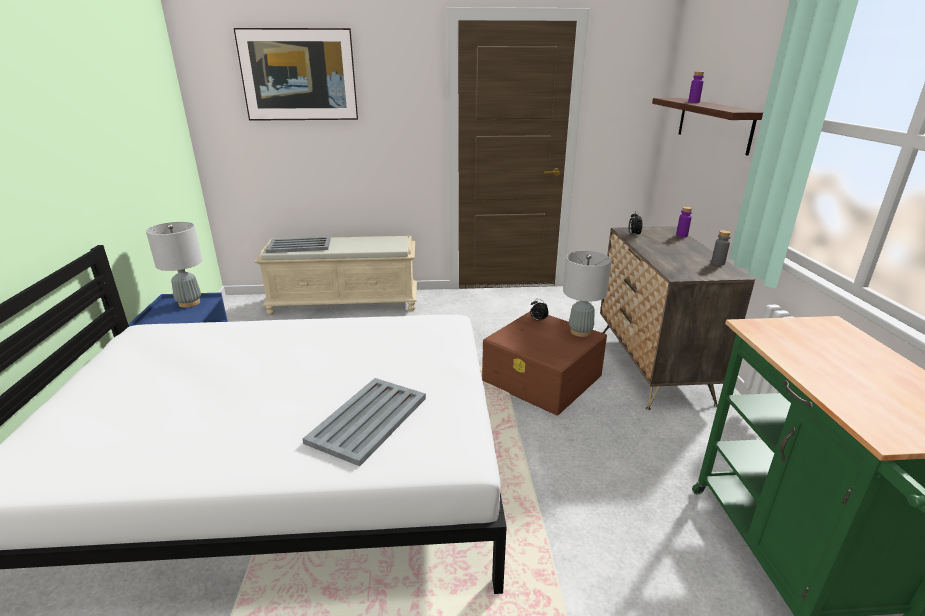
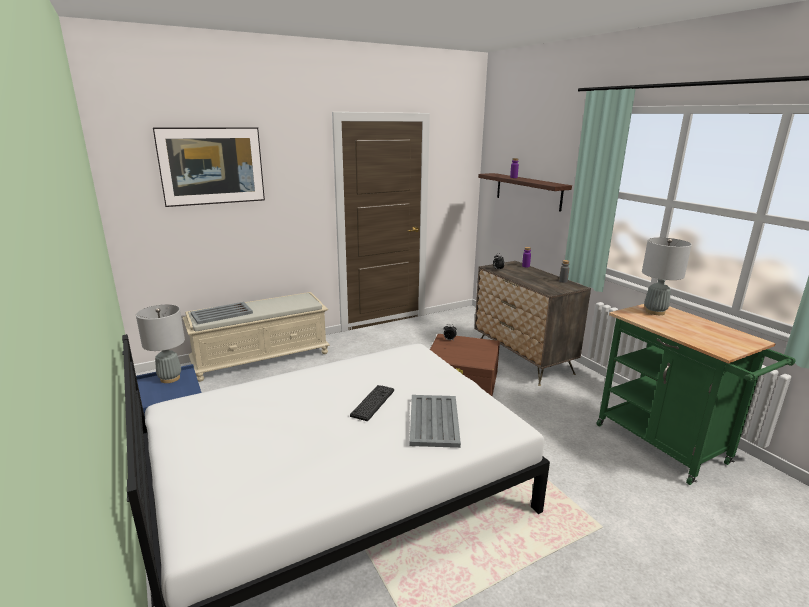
camera: 25 degrees left, 5 degrees down
(326, 377) = (373, 403): none -> keyboard
(580, 332) = (482, 342): grey table lamp -> grey table lamp (654, 311)

